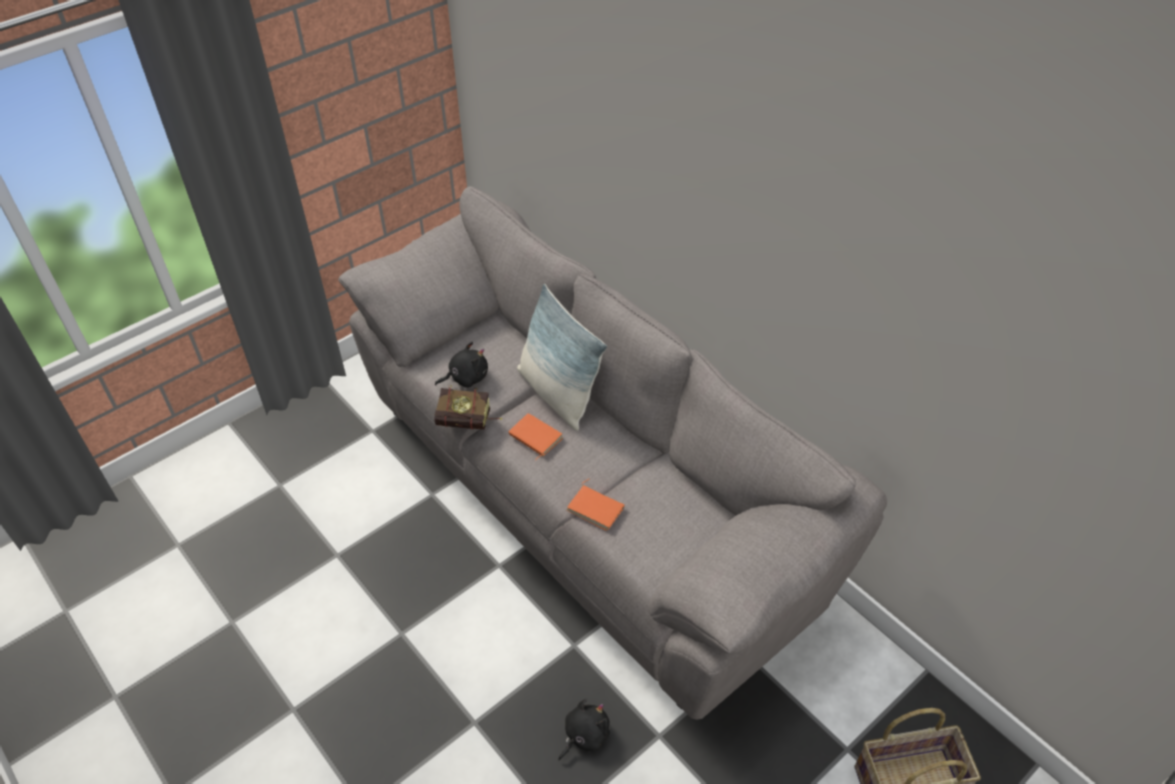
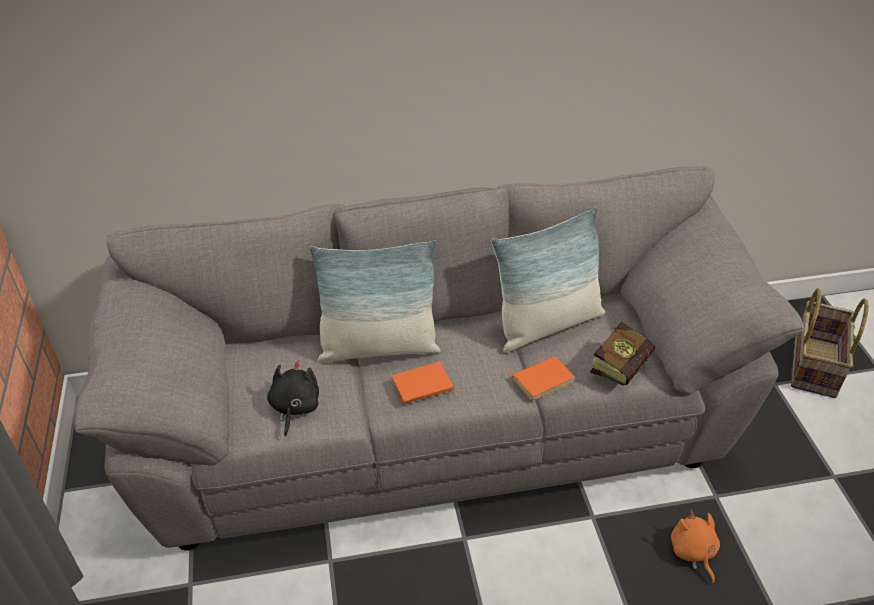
camera: 60 degrees left, 5 degrees down
(470, 422) = (360, 430): book -> book (623, 365)
(584, 735) = (693, 552): black plush toy -> orange plush toy
(663, 486) = (547, 324): none -> pillow

